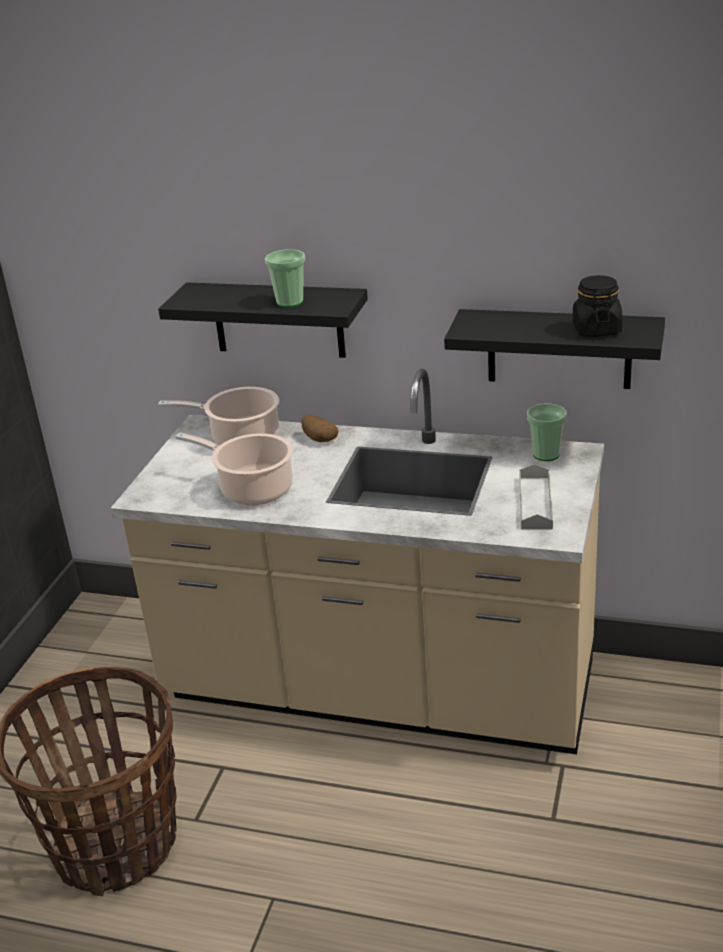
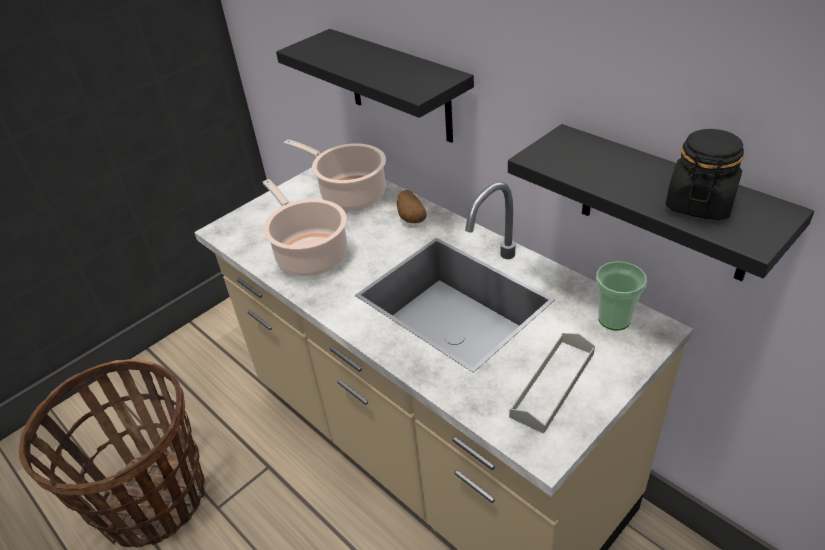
camera: 30 degrees right, 10 degrees up
(289, 302) = (385, 73): cup -> none

